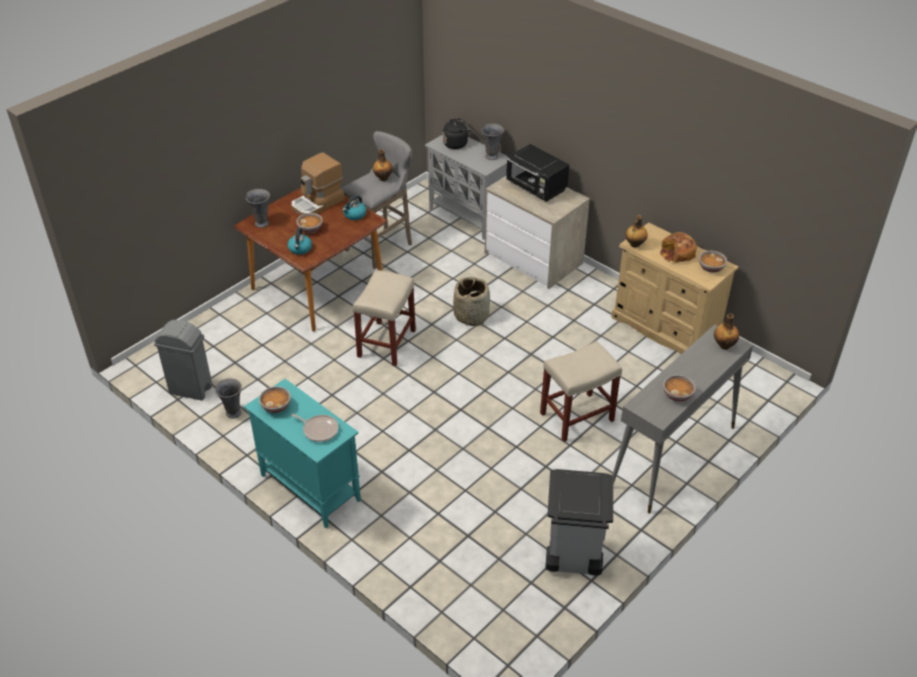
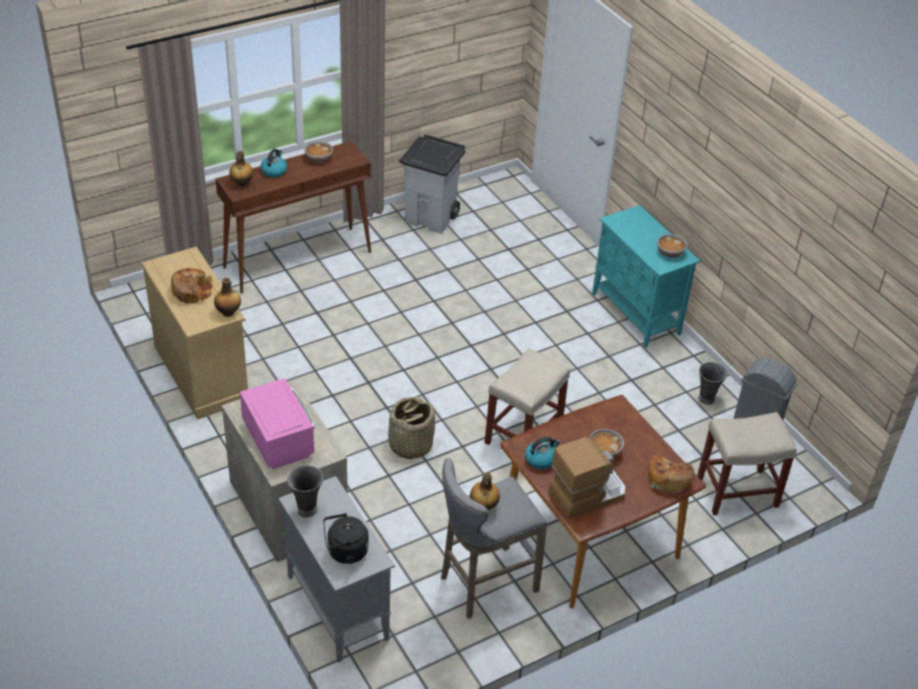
camera: 165 degrees left, 0 degrees up
(261, 223) = (668, 478): grey vase -> bread
(300, 249) = (622, 424): kettle -> kettle (274, 171)
(319, 430) = (633, 226): frying pan -> none
(536, 188) = (278, 439): black microwave -> pink microwave
(577, 416) = (360, 311): beige stool -> beige stool (736, 492)
(673, 457) = (298, 259): grey console table -> brown console table
(710, 268) = (172, 267): bowl -> none

